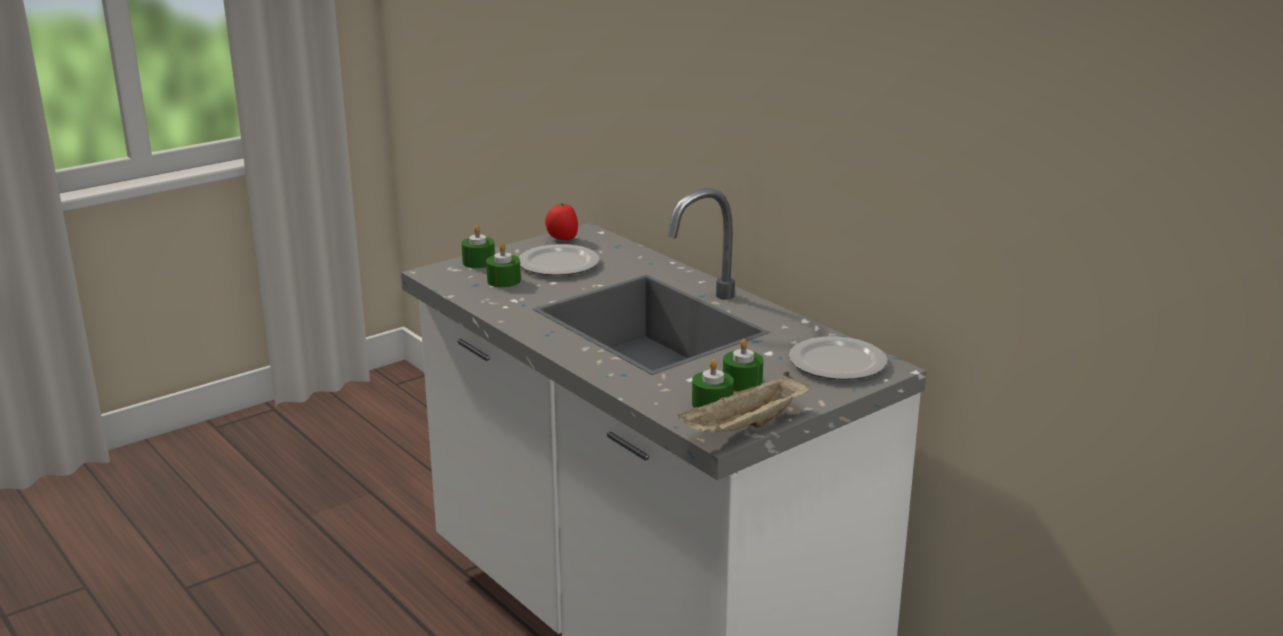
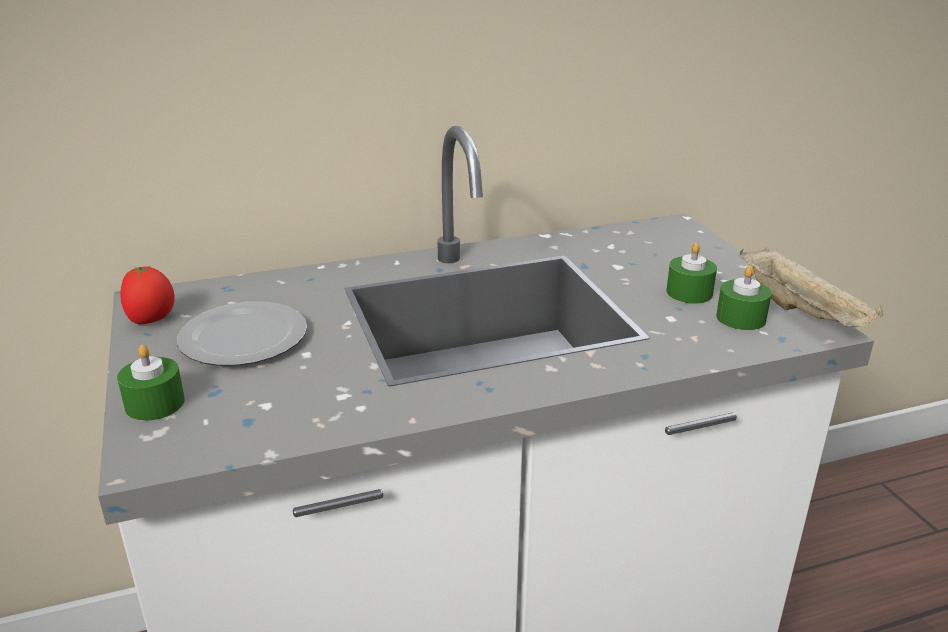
camera: 70 degrees left, 5 degrees up
(504, 281) = (259, 392): green candle -> none
(836, 363) = (657, 242): plate -> none

